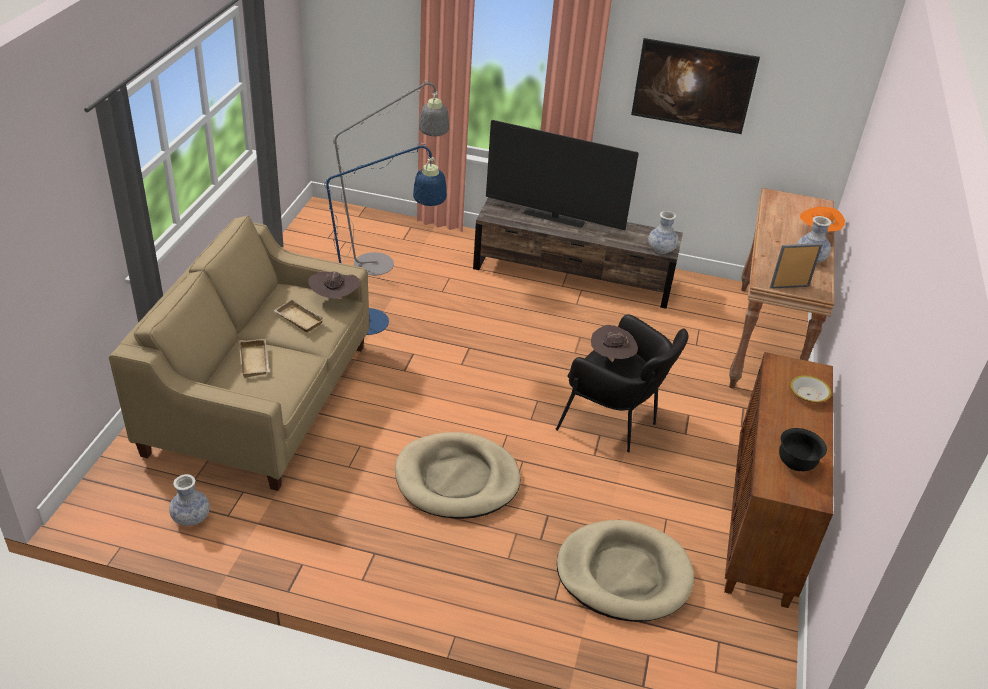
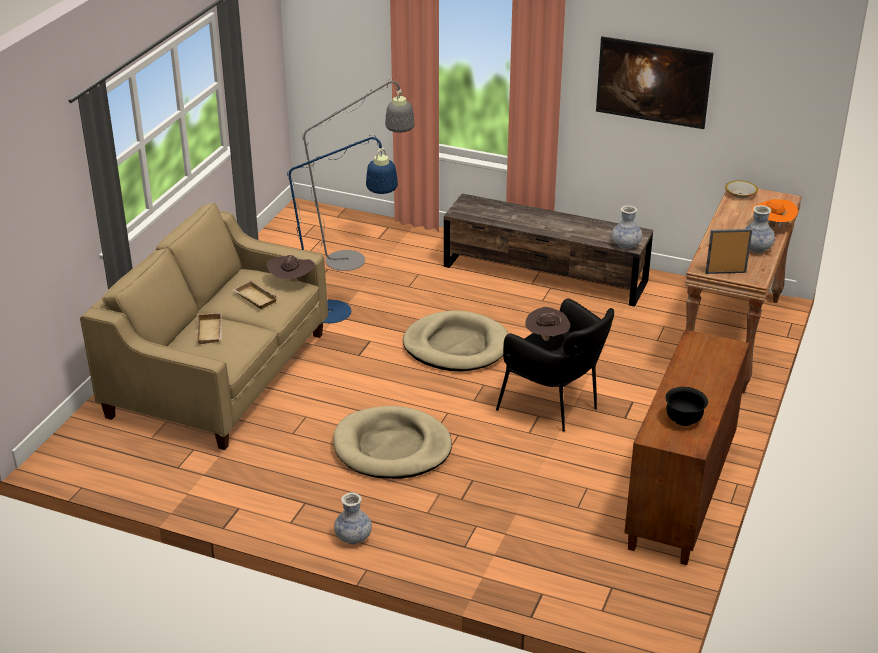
camera: 10 degrees right, 5 degrees down
(191, 518) = (145, 468): vase -> vase (353, 537)
(554, 218) = (523, 215): television -> none
(623, 574) = (534, 530): beige dog bed -> beige dog bed (456, 346)
(808, 395) = (715, 366): bowl -> bowl (740, 194)

